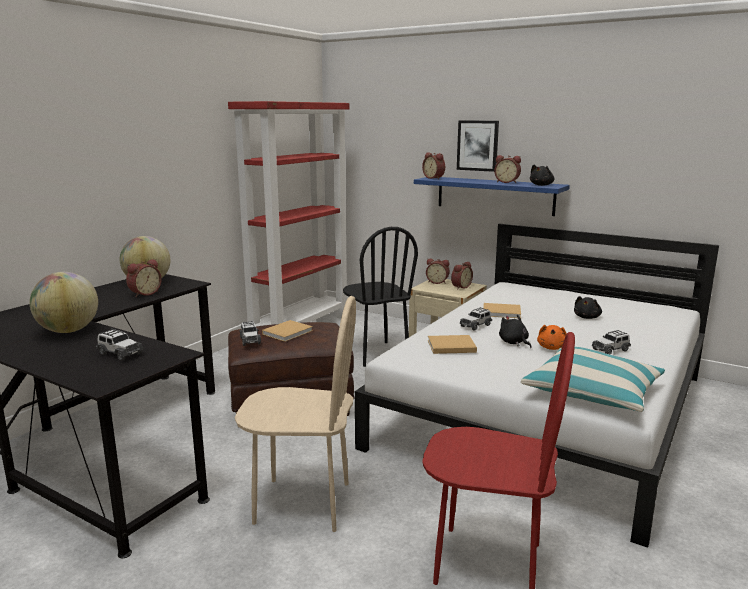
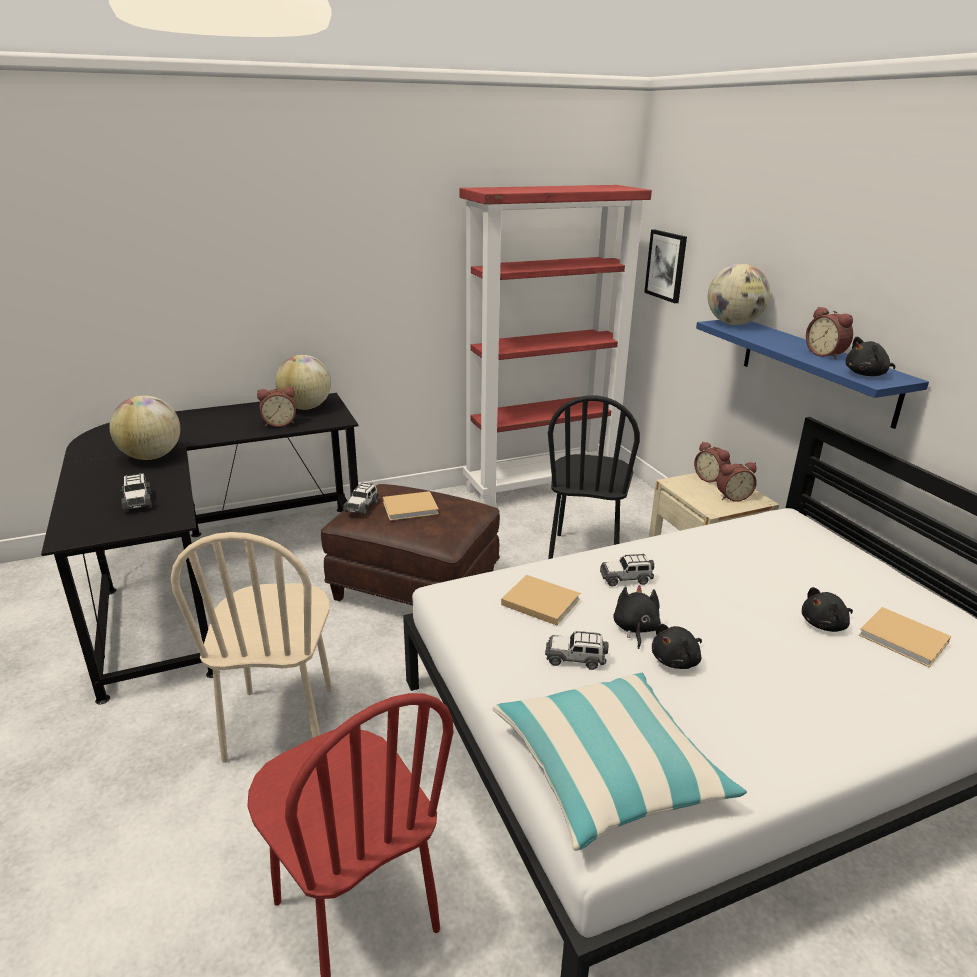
camera: 35 degrees right, 10 degrees up
(302, 503) = (281, 724): beige chair -> beige chair turned 45 degrees clockwise
(434, 178) = (733, 324): alarm clock -> globe
(477, 145) = (808, 282): picture -> picture (666, 265)
(503, 312) = (700, 568): beige book -> beige book (905, 640)
(552, 348) = (676, 660): orange plush toy -> black plush toy
(611, 350) = (763, 704): toy car -> toy car (575, 658)

